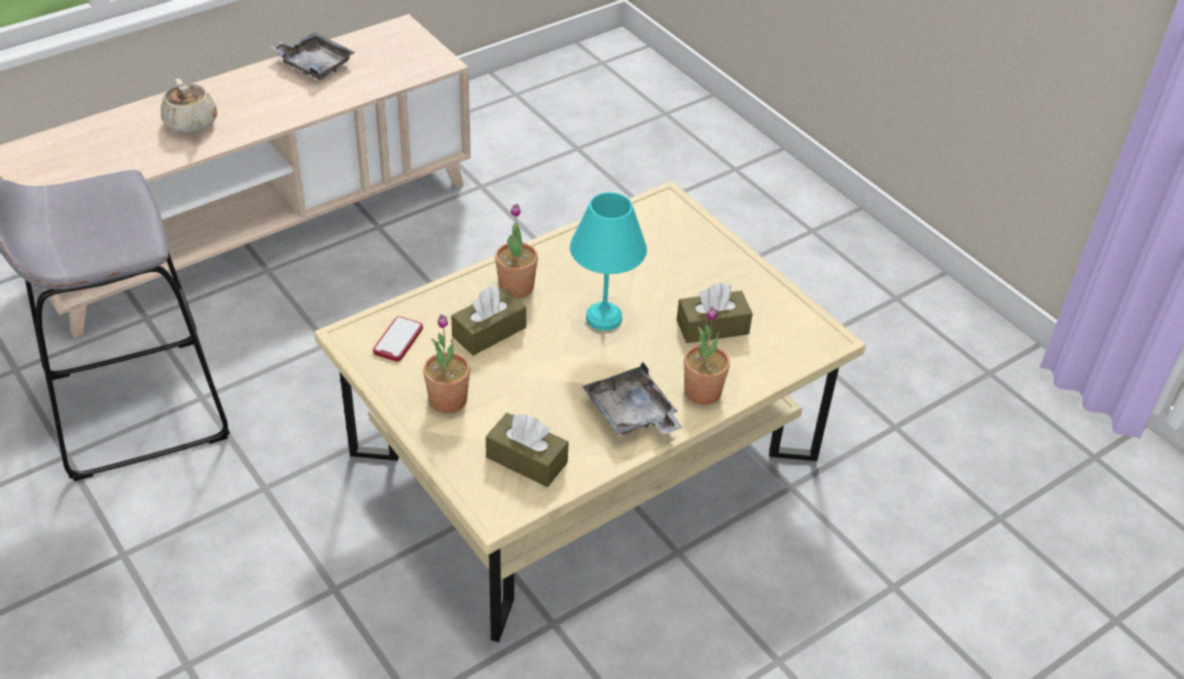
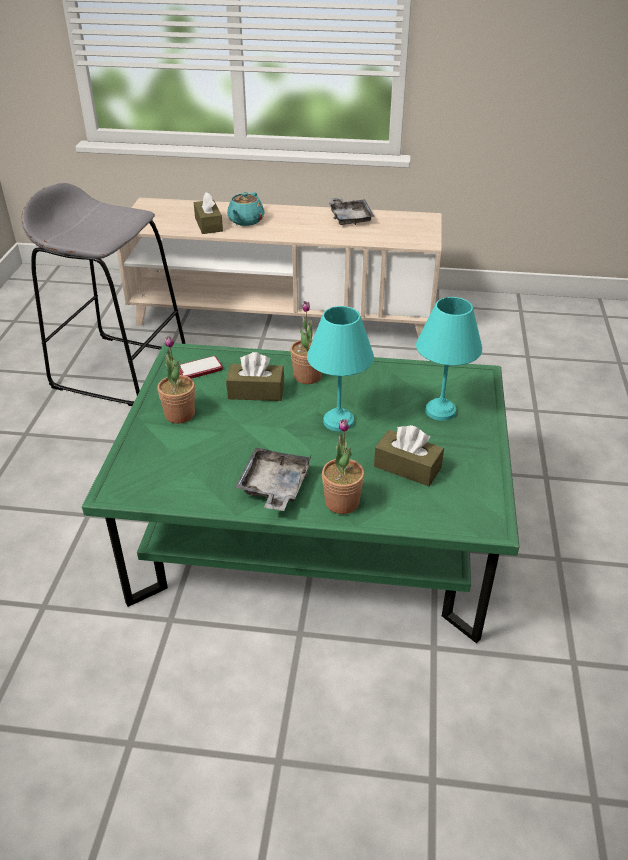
camera: 45 degrees right, 5 degrees down
(191, 124) = (245, 221): beige teapot -> turquoise teapot
(526, 460) = (174, 473): brown tissue box -> brown tissue box (208, 224)
(585, 455) = (314, 533): beige coffee table -> green coffee table
(677, 256) = (441, 412): none -> turquoise table lamp

